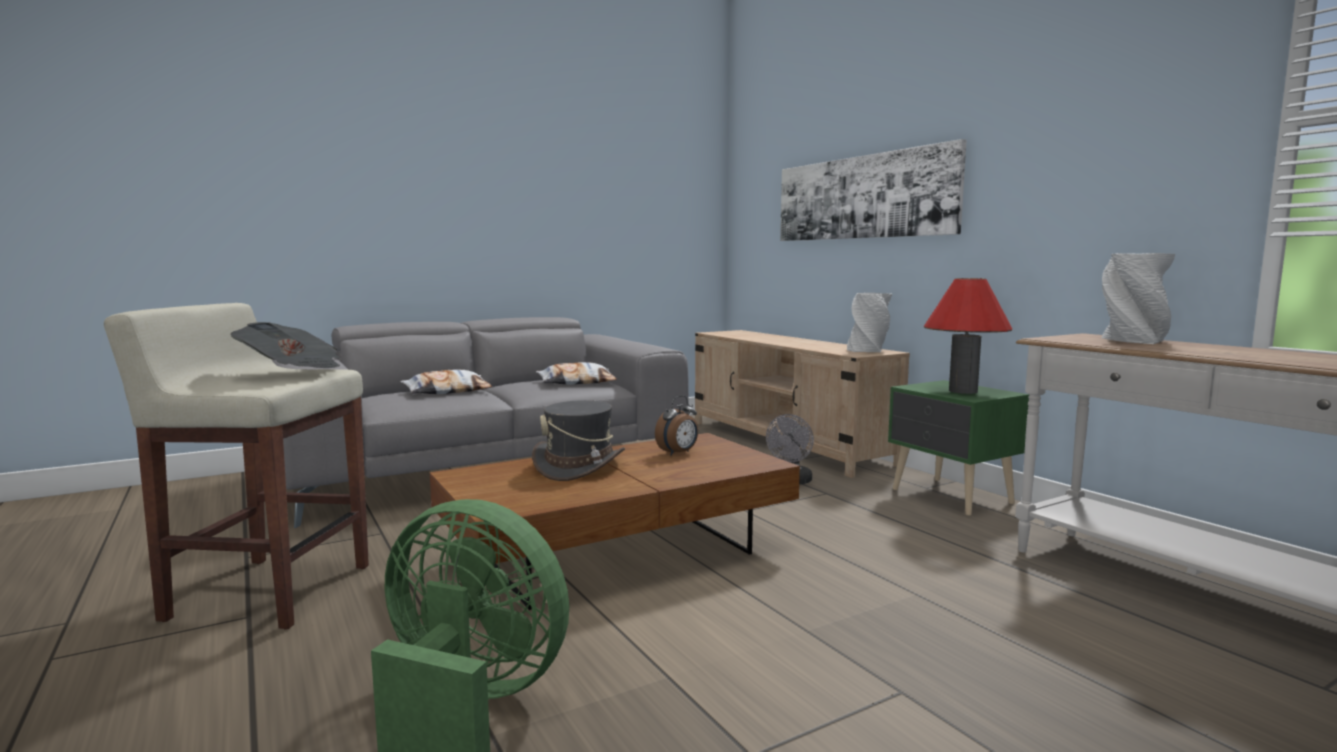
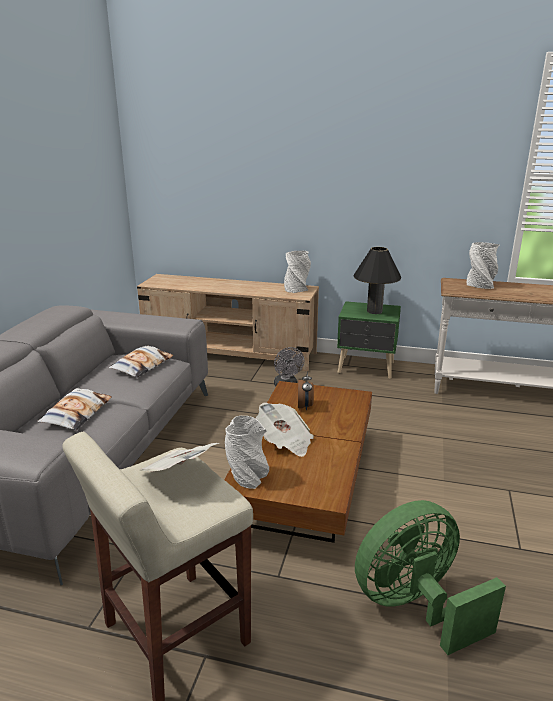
camera: 45 degrees left, 15 degrees up
(476, 473) = (247, 477): none -> grey vase
(579, 466) = (285, 442): grey hat -> newspaper
(862, 197) = (272, 183): picture -> none
(963, 391) = (374, 311): red table lamp -> black table lamp

